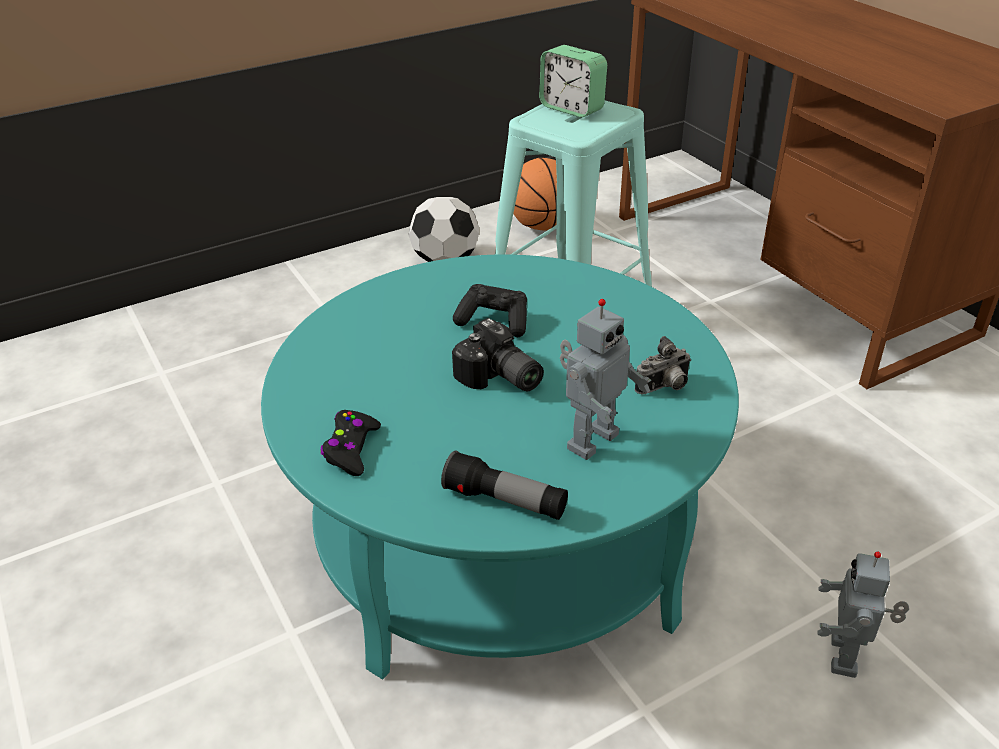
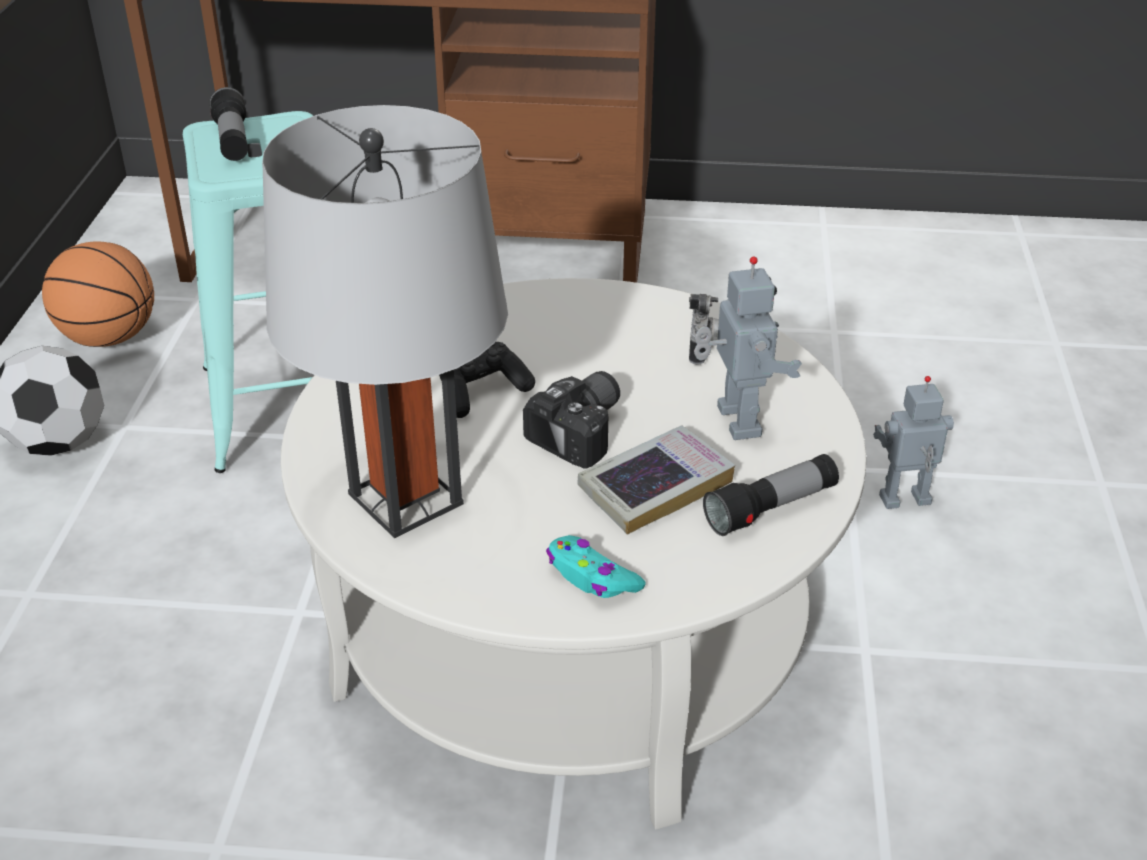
camera: 55 degrees left, 0 degrees up
(351, 449) = (592, 577): black game controller -> turquoise game controller
(359, 344) = (406, 499): none -> grey table lamp
(473, 435) = (655, 487): none -> book
(499, 379) = (584, 432): camera -> camera turned 45 degrees counterclockwise
(501, 536) = (573, 633): turquoise coffee table -> white coffee table
(571, 108) = (233, 141): alarm clock -> flashlight
(846, 657) = (905, 502): toy robot -> toy robot turned 120 degrees clockwise

